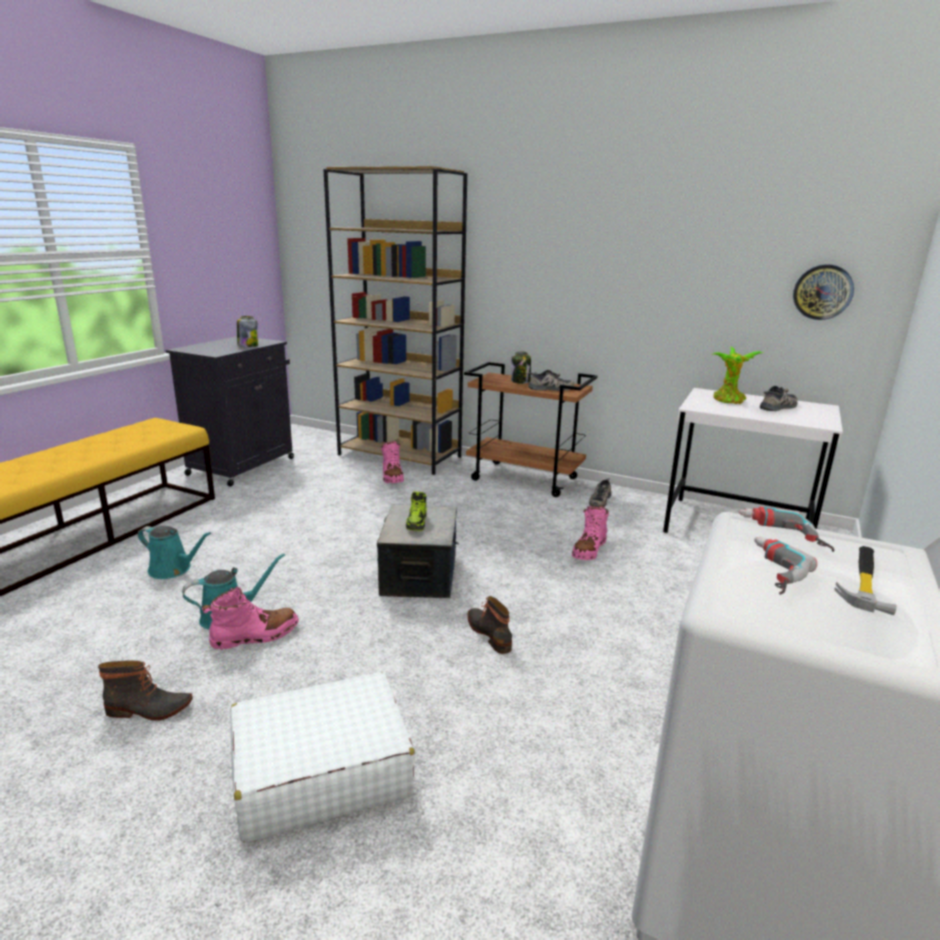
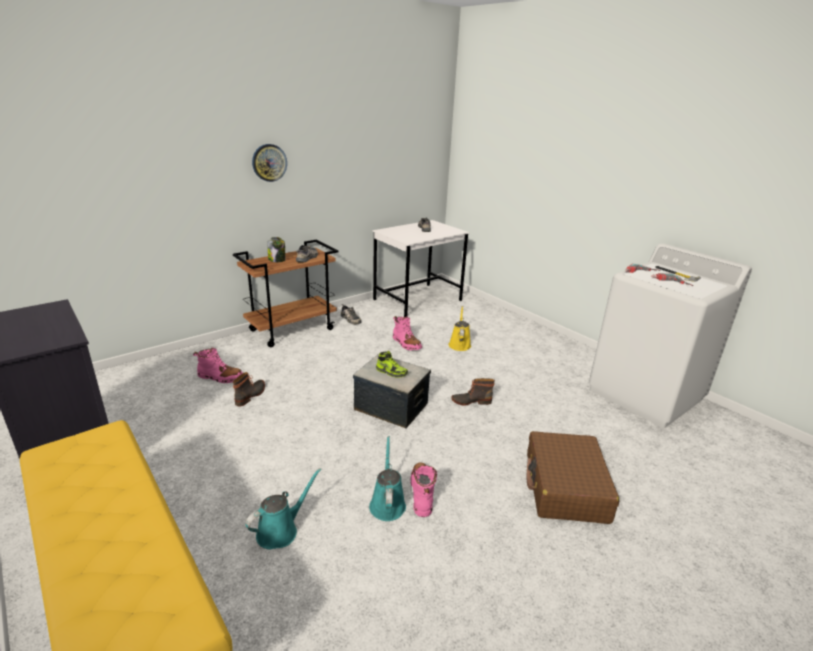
camera: 65 degrees left, 5 degrees up
(149, 710) = (487, 557): boot -> boot (251, 395)
(248, 346) = (57, 319): jar -> none
(320, 771) = (565, 487): white suitcase -> brown suitcase
(400, 456) = (180, 362): brown bookcase -> none
(649, 591) = (459, 344): none -> yellow watering can
(729, 401) = (405, 232): potted plant -> none
(822, 292) = (418, 162): wall clock -> wall clock (269, 162)

